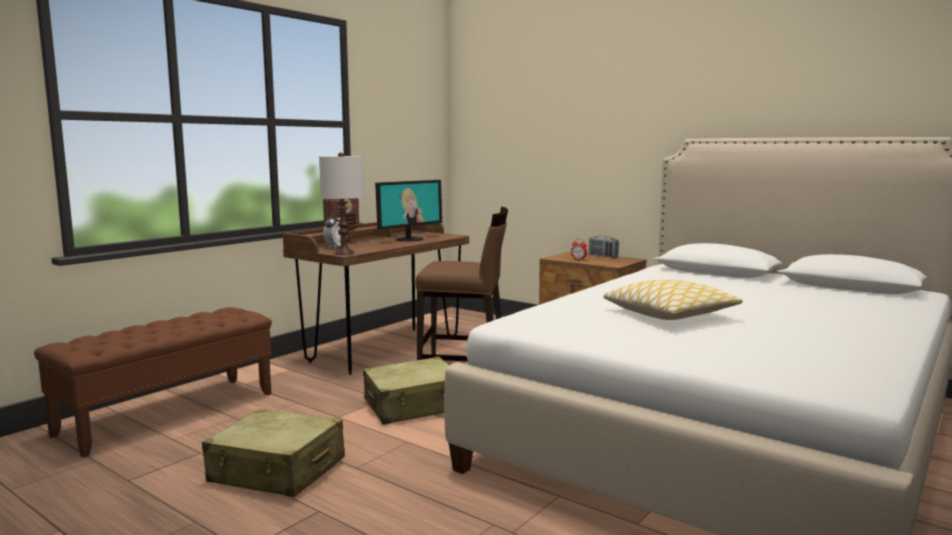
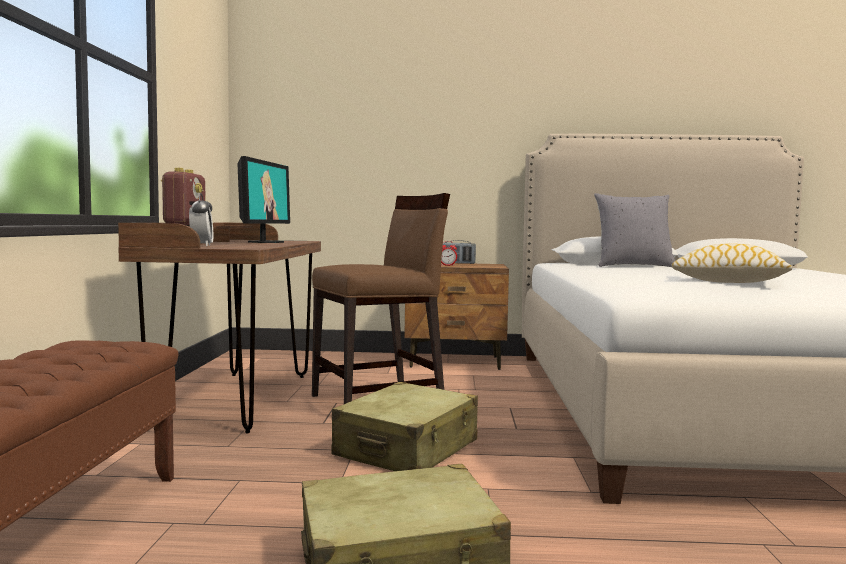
camera: 35 degrees left, 5 degrees down
(343, 253) = (244, 248): white table lamp -> none
(717, 278) = (633, 266): none -> grey pillow

